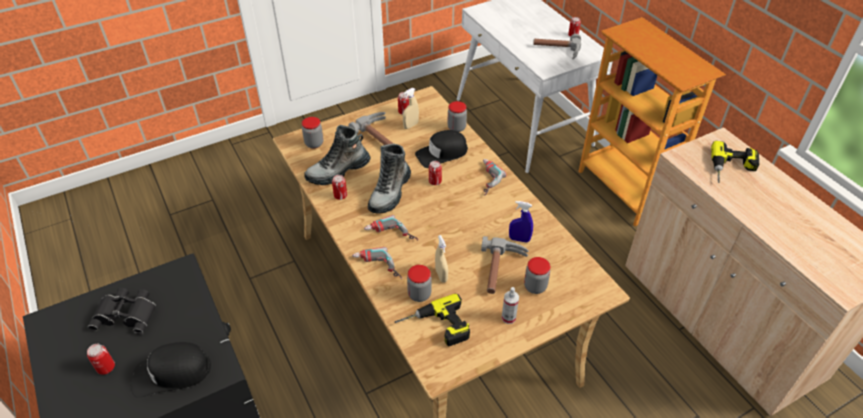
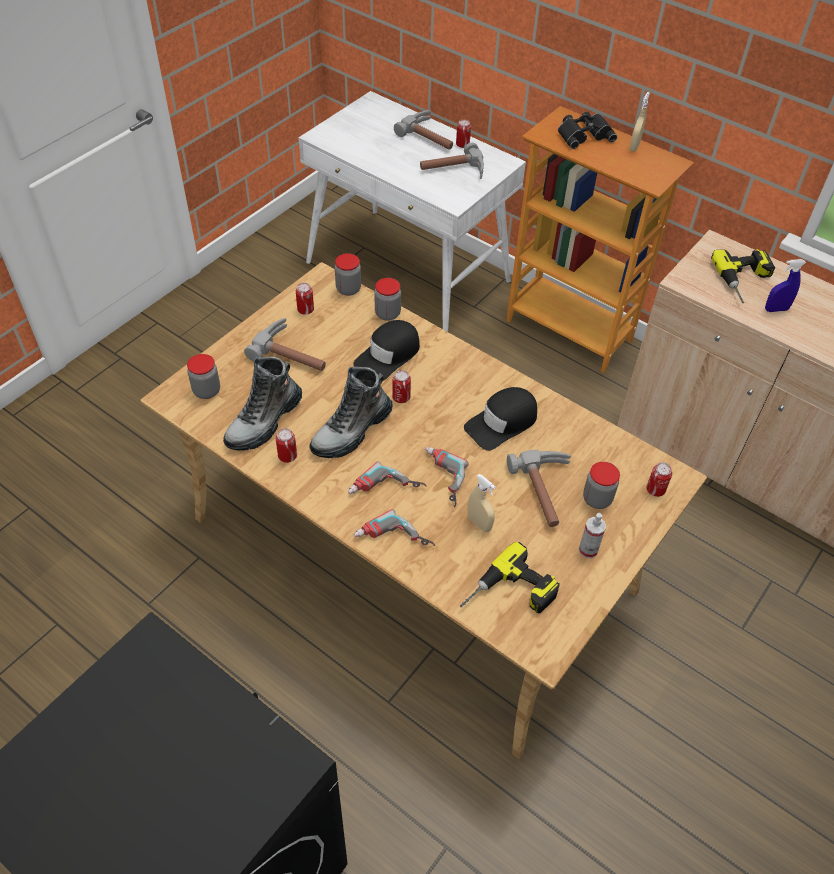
camera: 25 degrees left, 5 degrees up
(106, 367) = (128, 825): can -> can (655, 490)
(127, 313) = (108, 735): black binoculars -> black binoculars (584, 134)
(171, 373) = (229, 795): black cap -> black cap (502, 423)
(390, 193) = (351, 431): boot -> boot turned 45 degrees clockwise
(411, 125) = (325, 327): beige spray bottle -> beige spray bottle (634, 147)
(419, 294) = (466, 558): jar -> jar (348, 289)
(484, 179) = (461, 375): power drill -> power drill (440, 478)
(519, 239) = (546, 443): blue spray bottle -> blue spray bottle (776, 309)
(553, 26) = (431, 136): none -> hammer

